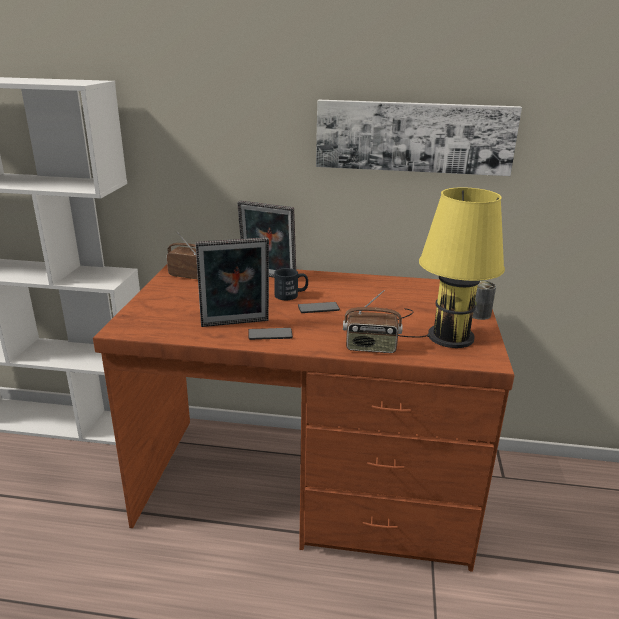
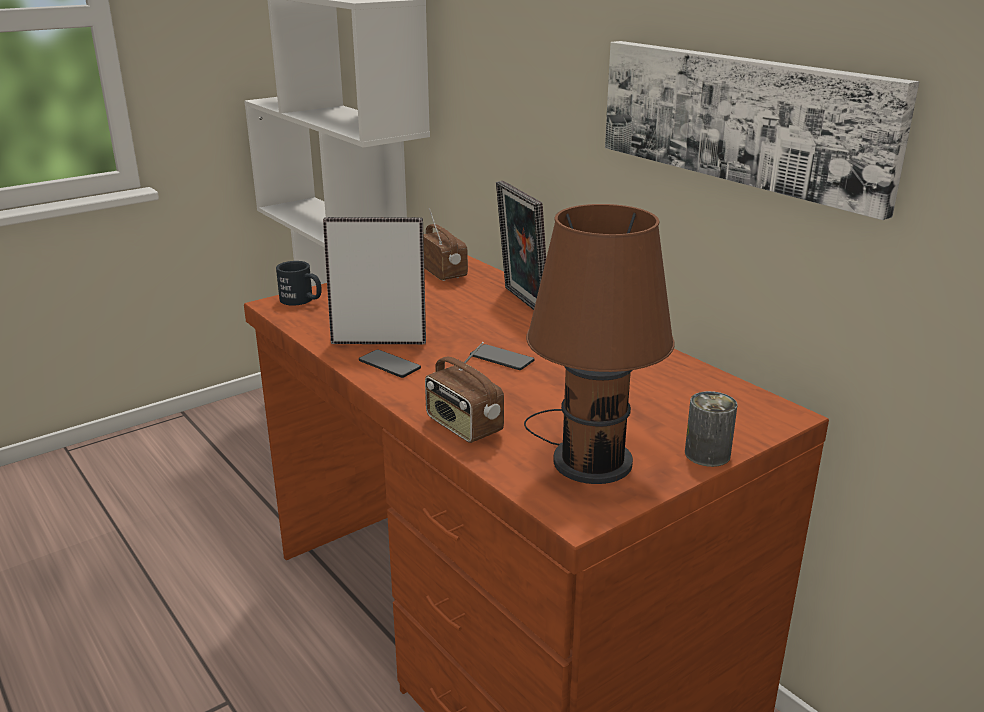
camera: 45 degrees right, 0 degrees up
(235, 324) = (379, 340): picture frame -> picture frame turned 150 degrees clockwise
(291, 295) = (504, 331): black mug -> black mug (302, 300)
(445, 335) = (589, 457): yellow table lamp -> brown table lamp

